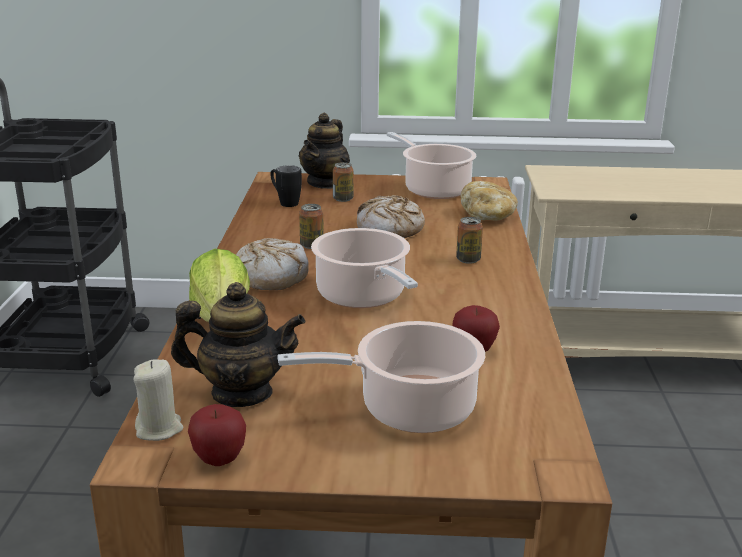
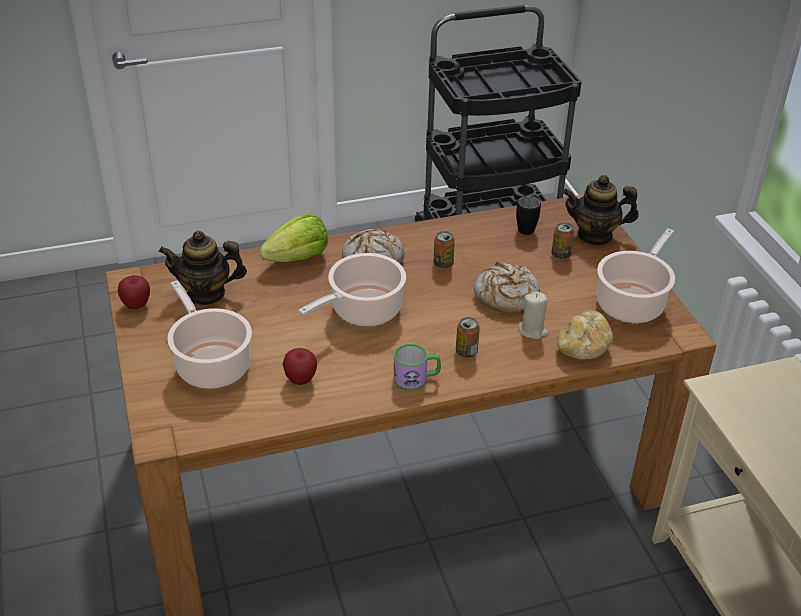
camera: 70 degrees right, 15 degrees up
(159, 429) = (158, 276): beige candle -> beige candle (532, 330)
(241, 393) = (206, 293): teapot -> teapot turned 105 degrees clockwise
(500, 288) = (416, 378): none -> mug

